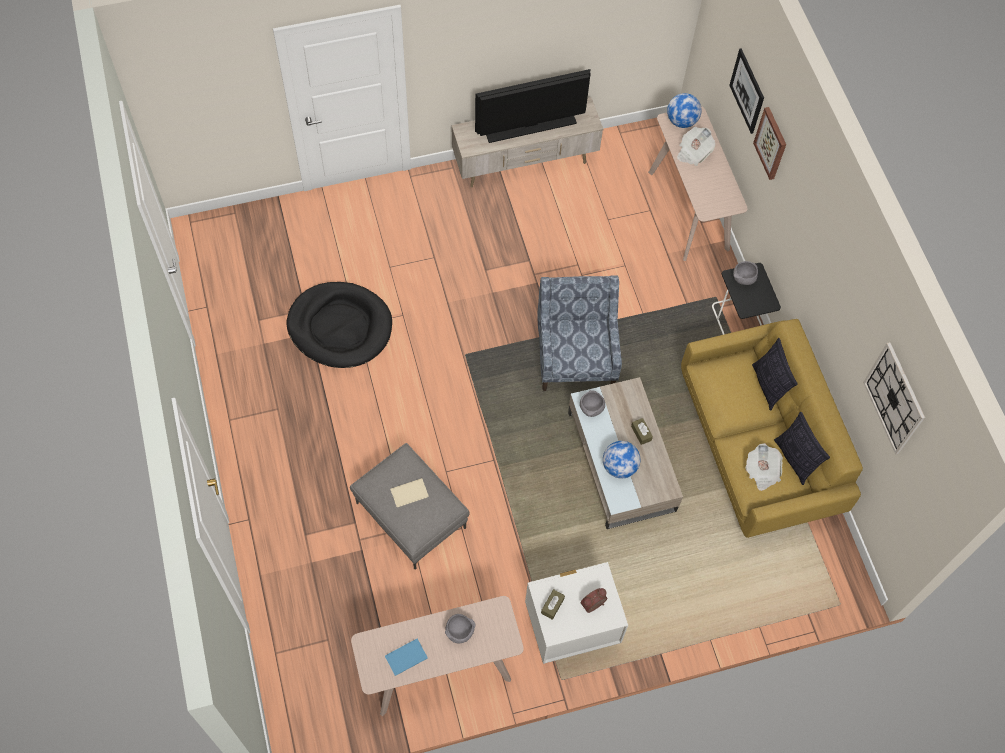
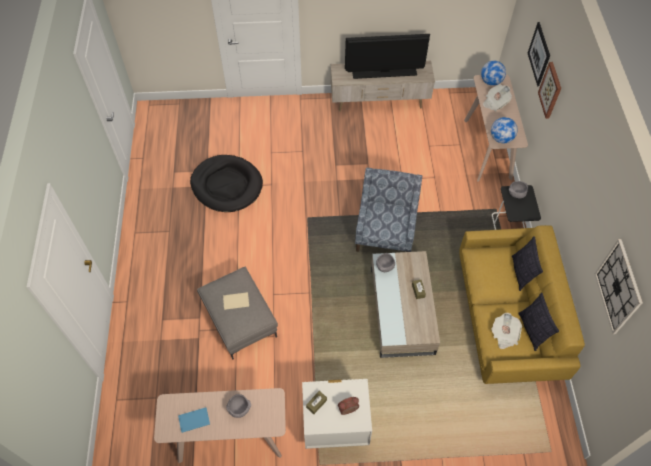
camera: 15 degrees right, 5 degrees down
(619, 467) = (396, 312): globe -> globe (501, 138)

